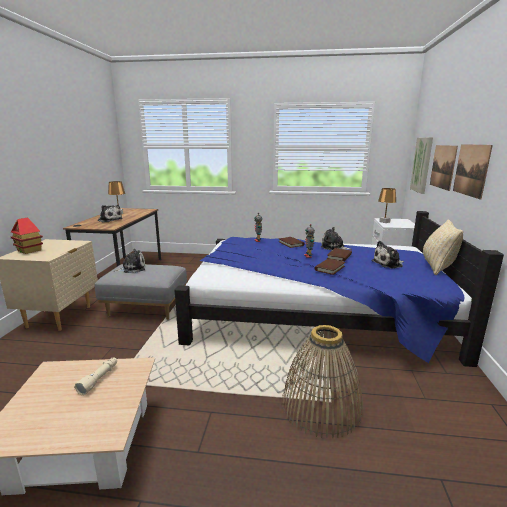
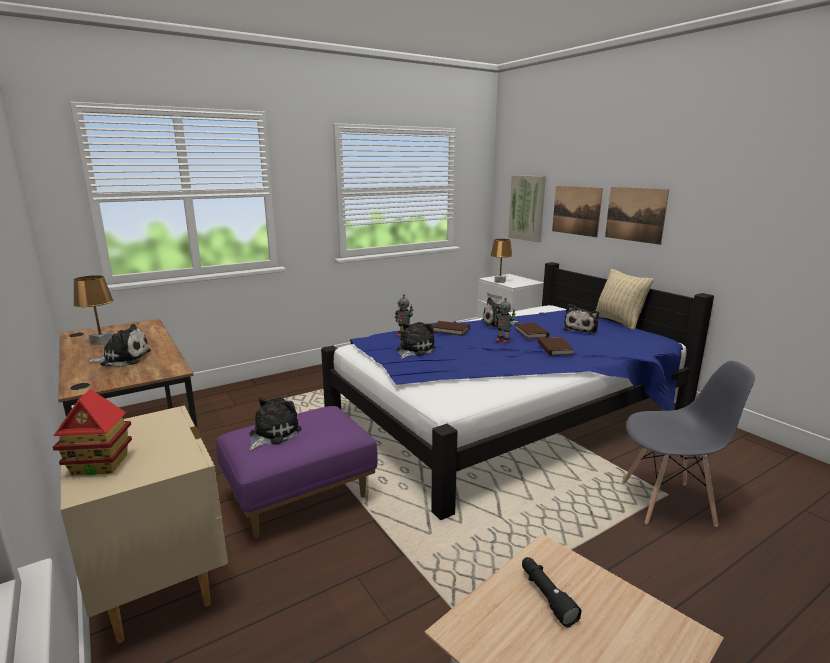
camera: 40 degrees left, 0 degrees up
(99, 379) = (546, 596): beige flashlight -> black flashlight
(145, 309) = (299, 498): grey ottoman -> purple ottoman
(247, 248) = (414, 350): none -> plush toy
(321, 406) = (668, 503): basket -> grey chair

